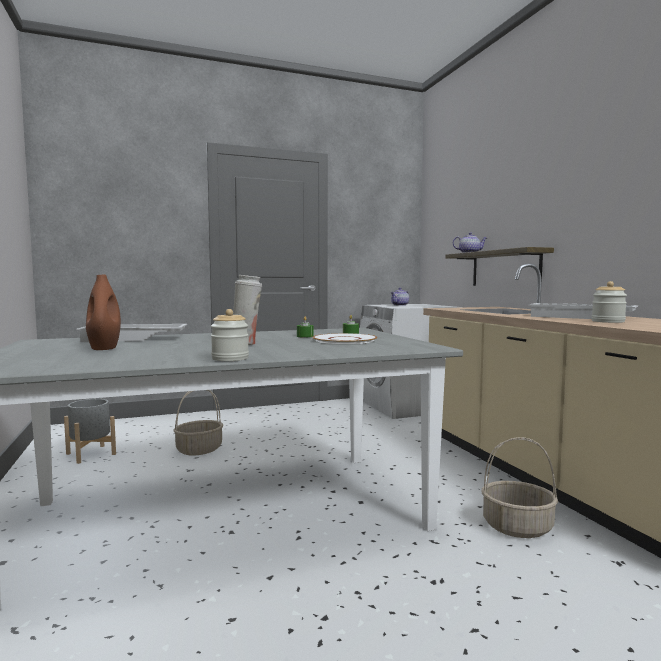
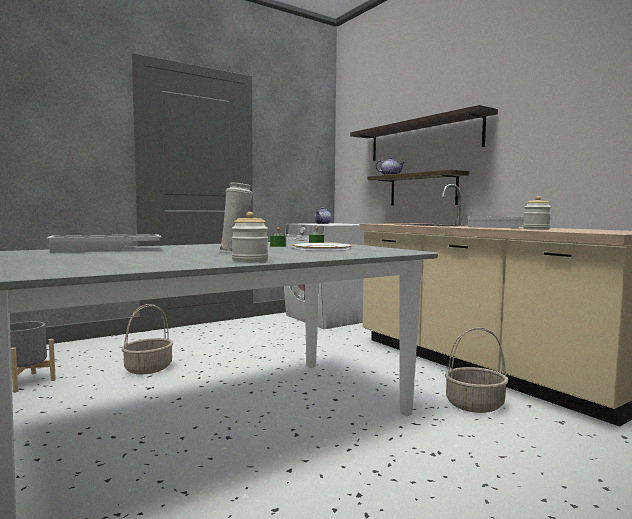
camera: 15 degrees left, 0 degrees up
(104, 348) = (93, 256): brown vase -> none
(505, 211) = (422, 139): none -> shelf

